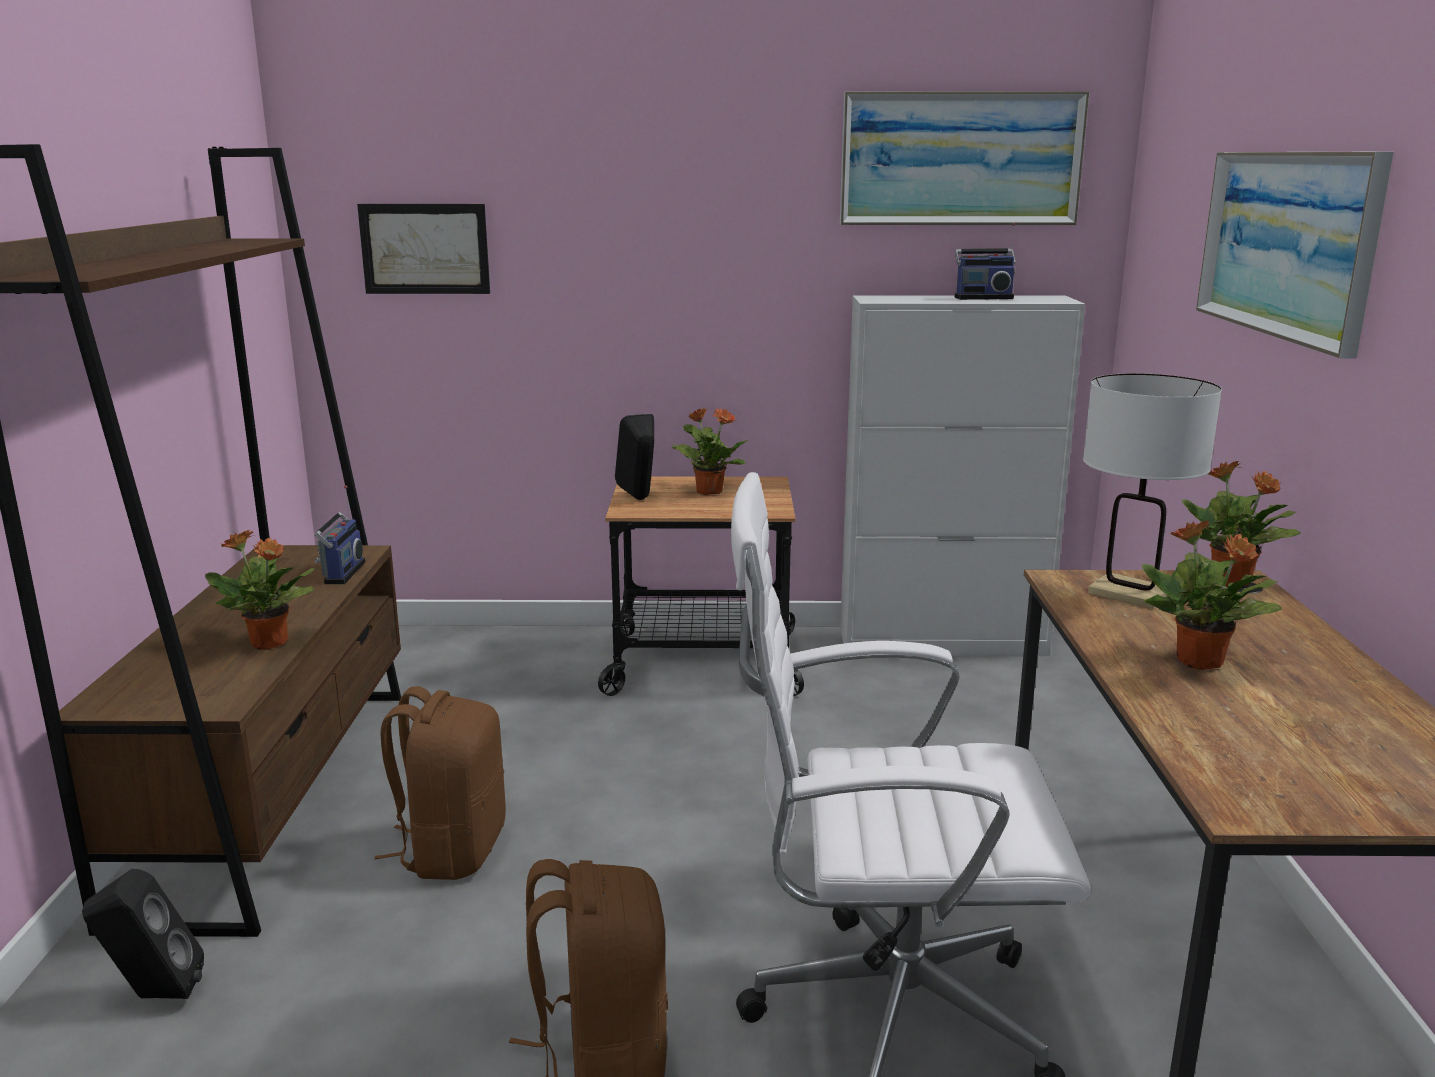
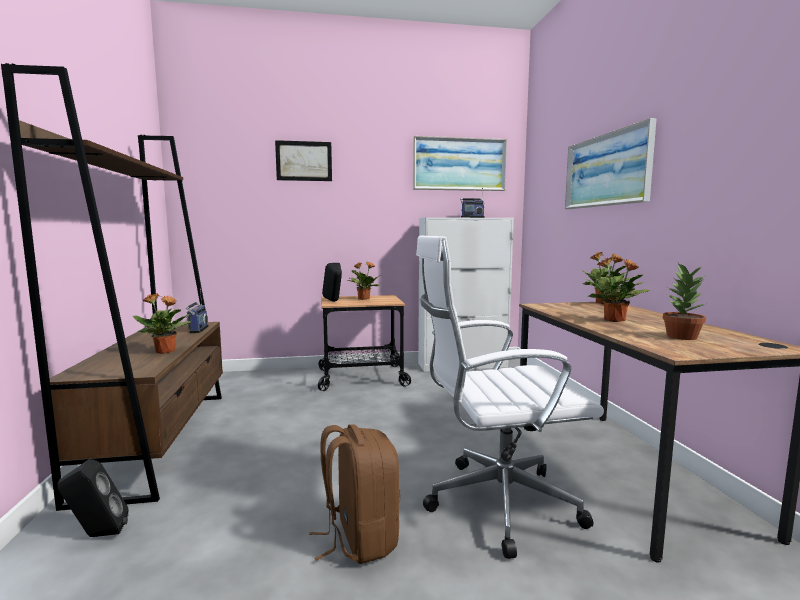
camera: 10 degrees left, 10 degrees down
(425, 249) = (233, 197): picture -> picture (304, 161)
(451, 850) = (259, 454): brown backpack -> none
(1129, 593) = (567, 307): white table lamp -> none
(1303, 743) = (681, 336): none -> potted plant

